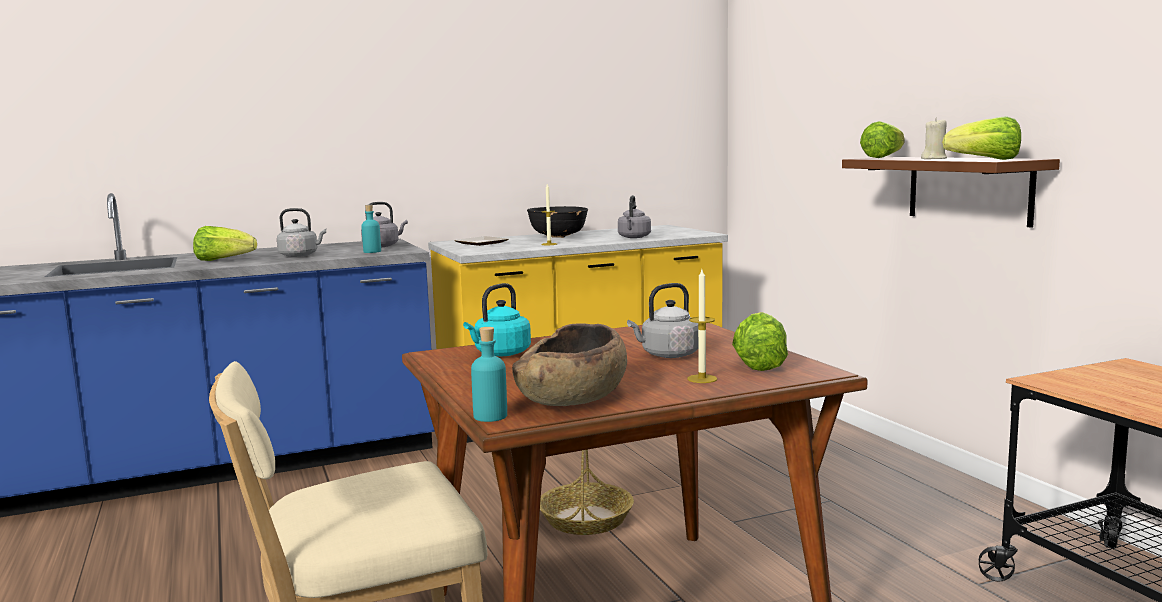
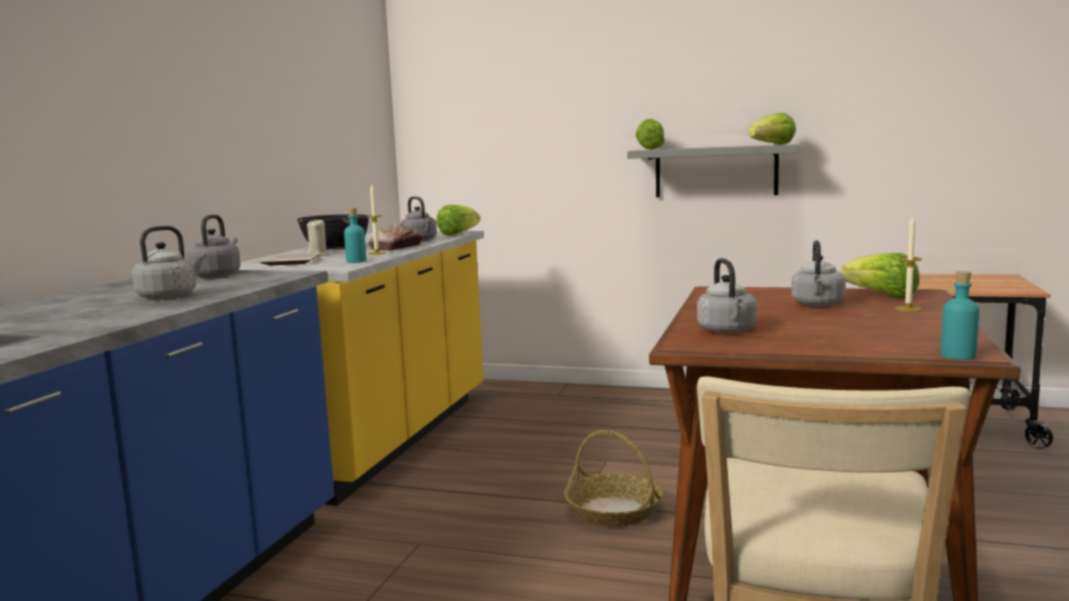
camera: 50 degrees left, 0 degrees up
(223, 260) = (74, 318): lettuce -> lettuce (458, 234)
(372, 251) = (249, 280): turquoise bottle -> turquoise bottle (356, 261)
(500, 354) = (727, 331): turquoise kettle -> grey kettle
(573, 398) = (924, 335): brown bowl -> none
(587, 241) = (396, 247): none -> bread
(934, 159) = (715, 147): beige candle -> beige candle (318, 255)
(968, 189) = (716, 171): brown shelf -> grey shelf

